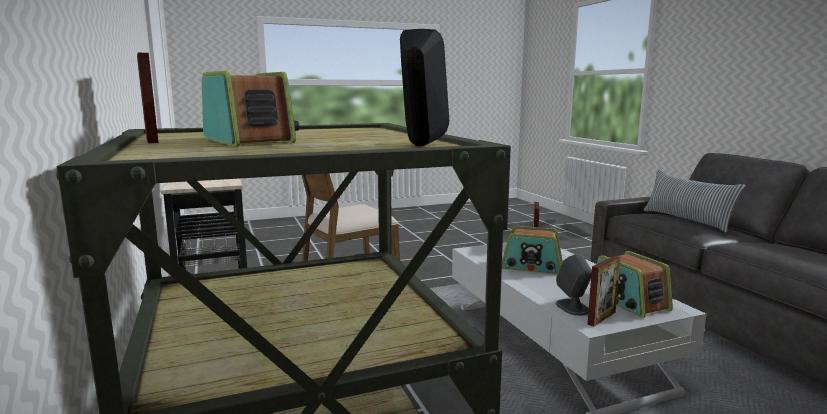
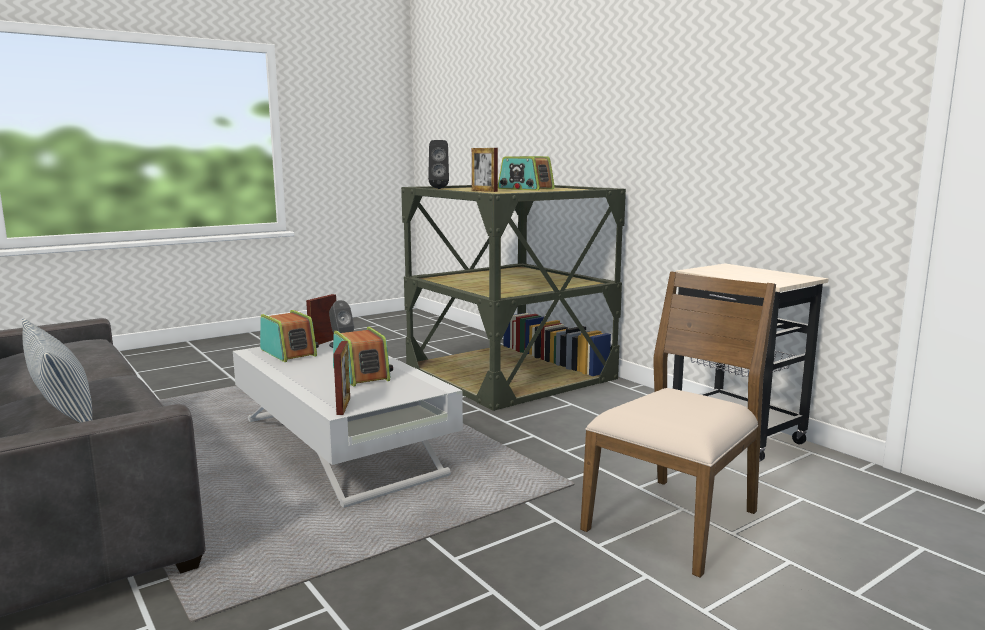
camera: 165 degrees right, 0 degrees up
(152, 140) = (570, 188): picture frame -> picture frame (484, 191)
(531, 266) = (362, 374): radio -> radio turned 60 degrees clockwise

